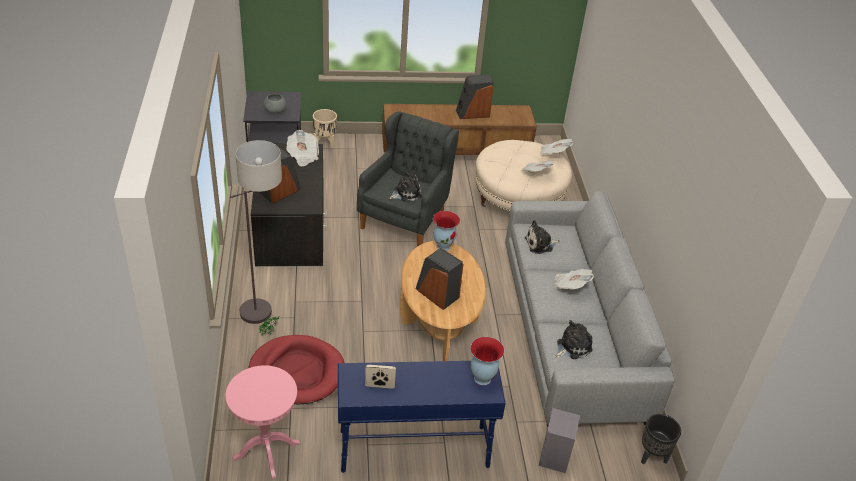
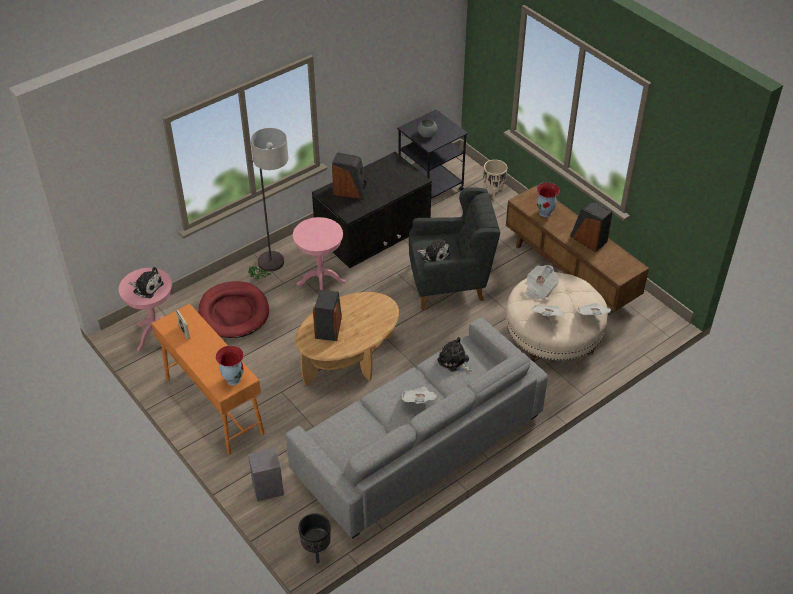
camera: 60 degrees right, 5 degrees up
(303, 156) = (404, 179): newspaper -> newspaper (539, 289)
(322, 293) = (321, 283): none -> pink side table
(414, 448) = (215, 406): blue console table -> orange console table
(443, 246) = (388, 305): vase -> vase (545, 213)
(572, 347) = (346, 431): plush toy -> plush toy (147, 287)

